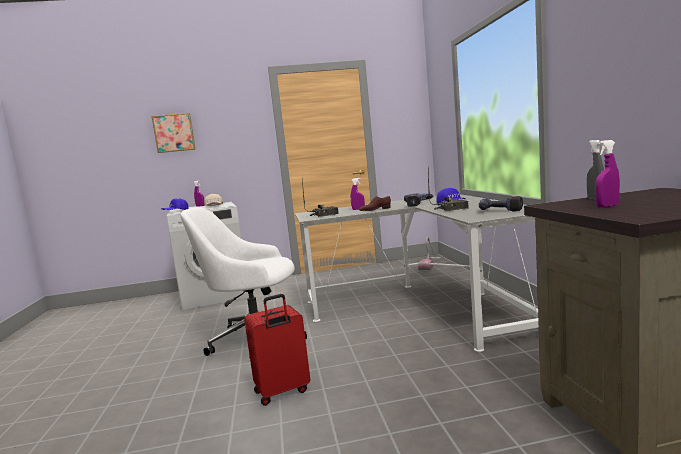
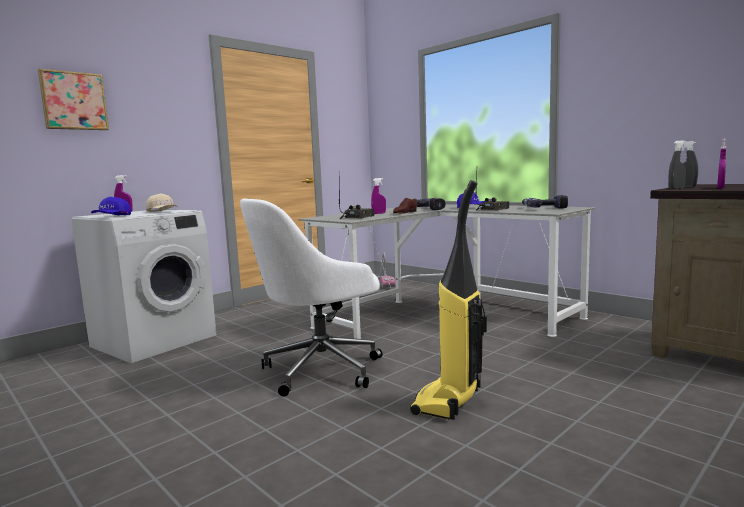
camera: 35 degrees left, 0 degrees up
(282, 392) = (448, 402): red suitcase -> vacuum cleaner
(556, 204) = (676, 189): none -> grey spray bottle

